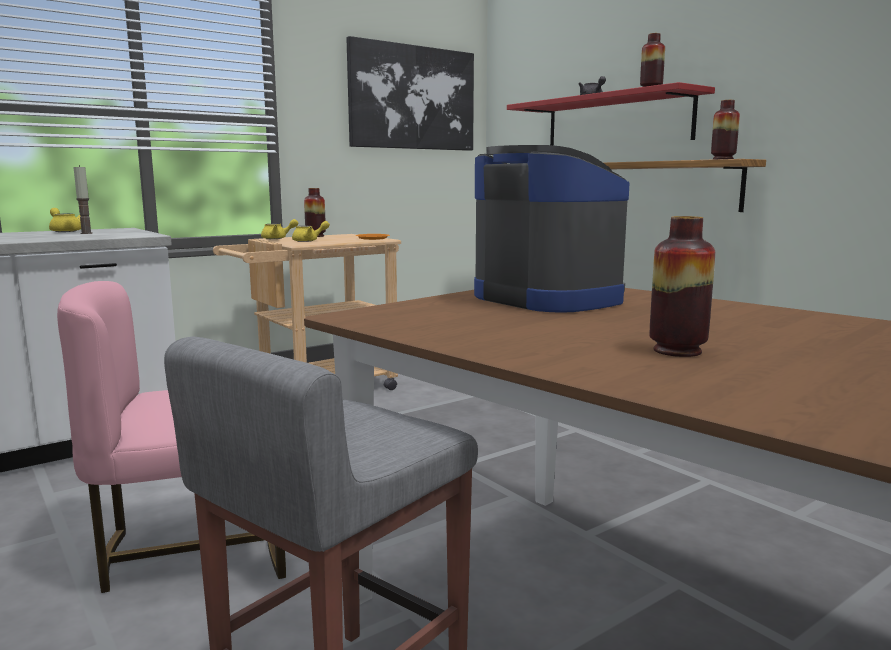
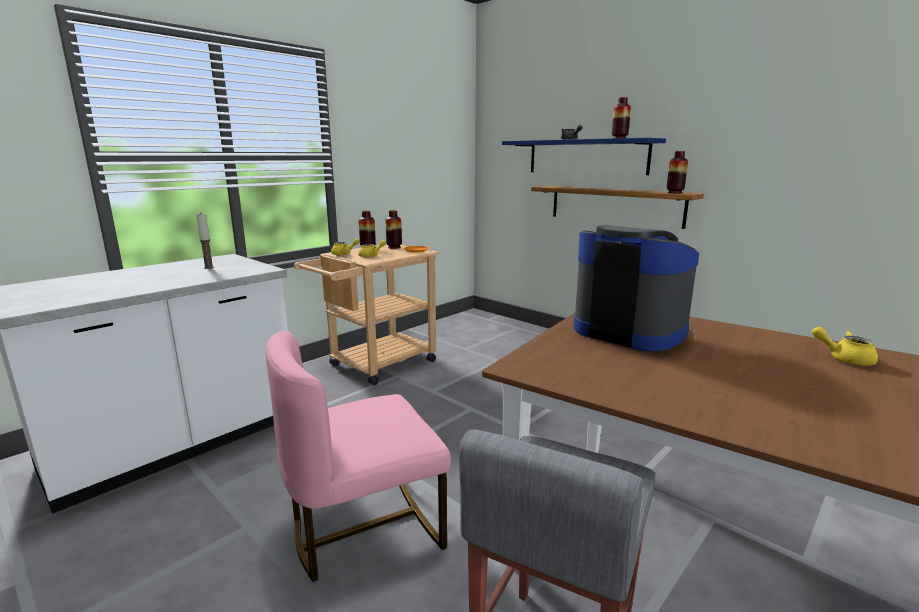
camera: 10 degrees left, 5 degrees up
(65, 231) = (183, 263): yellow teapot -> yellow teapot (844, 359)
(412, 98) = (426, 133): picture -> none
(616, 121) = (586, 157): red shelf -> blue shelf
(677, 351) = (790, 400): vase -> vase (394, 247)

